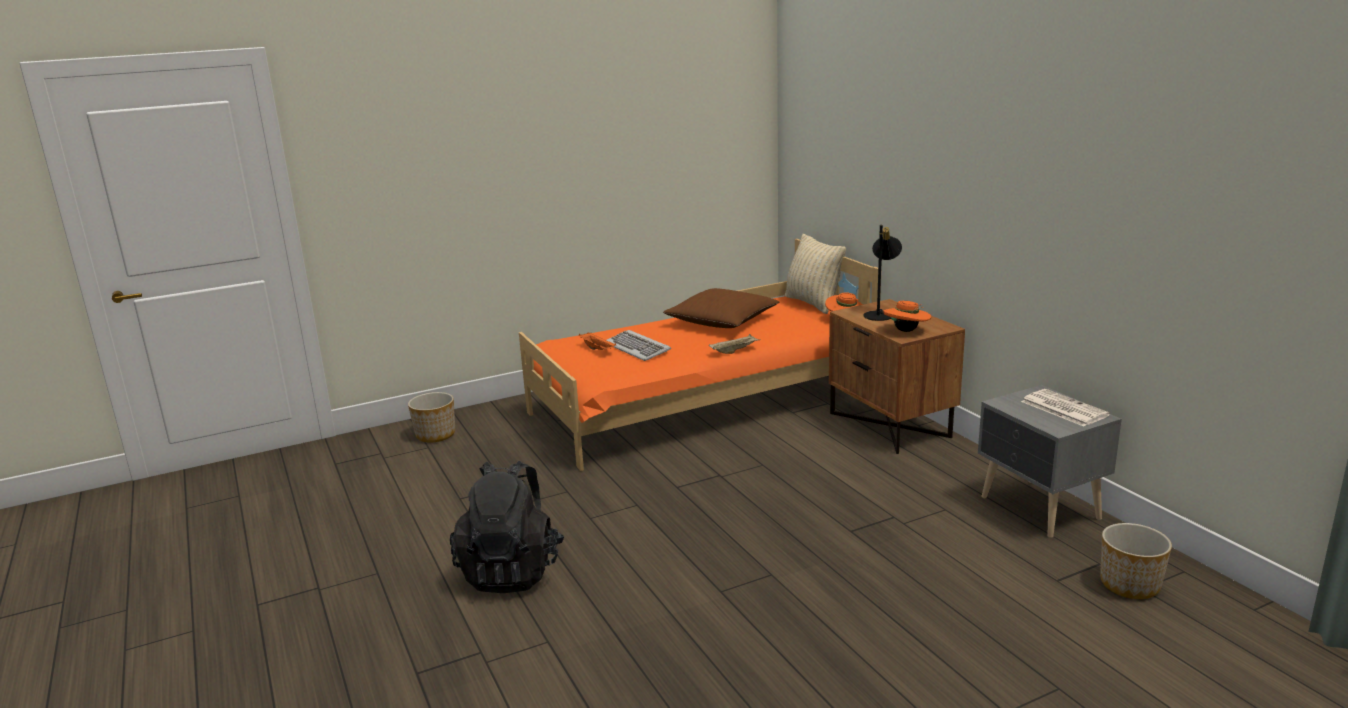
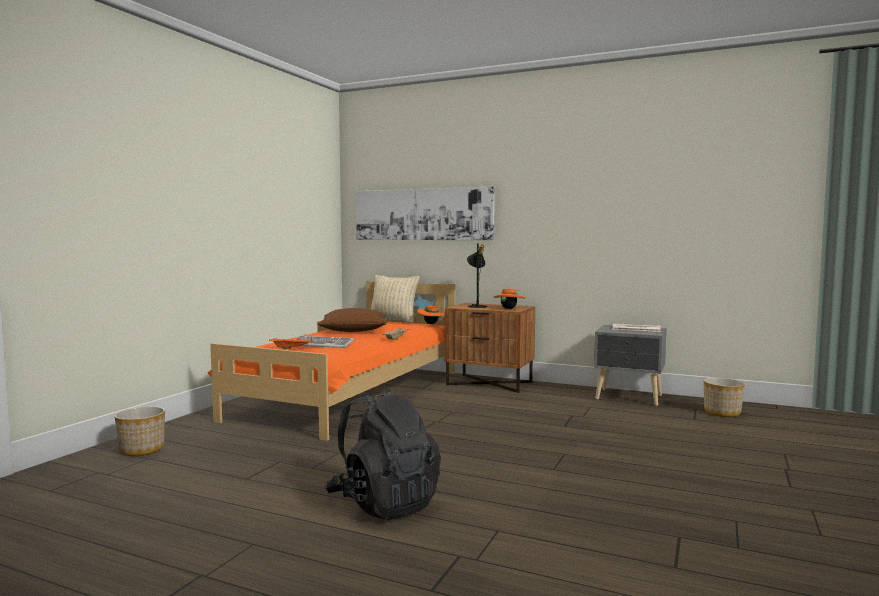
camera: 40 degrees left, 15 degrees down
(854, 157) = (422, 214): none -> picture

